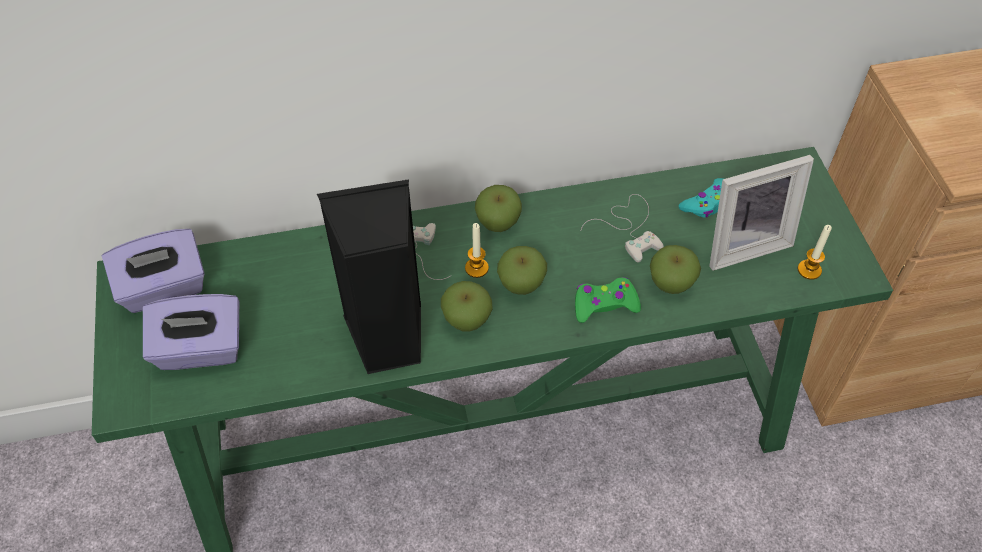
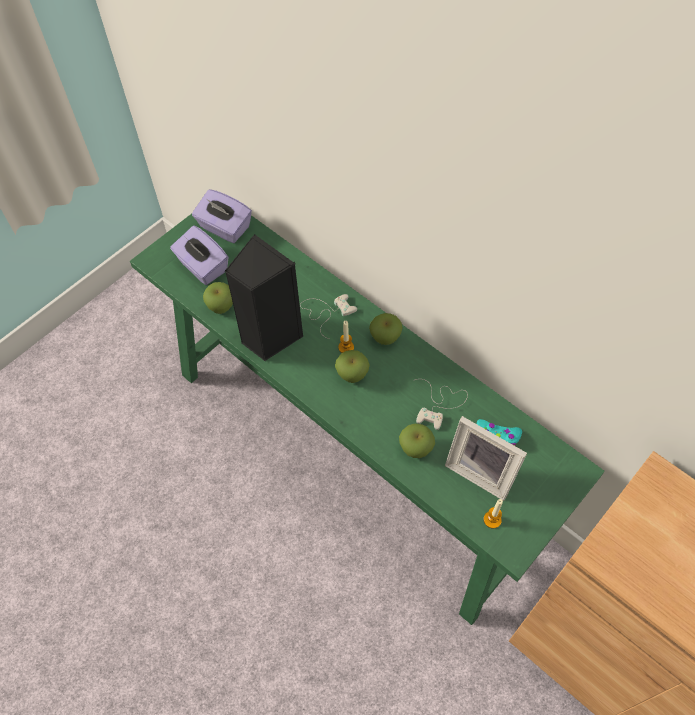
camera: 55 degrees right, 5 degrees up
(467, 320) = (308, 364): apple -> apple (221, 307)
(604, 304) = (372, 423): green game controller -> none

